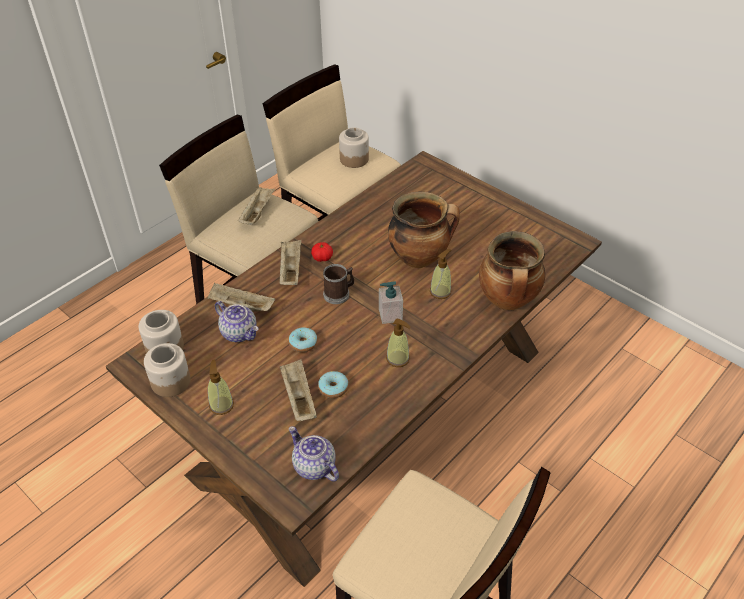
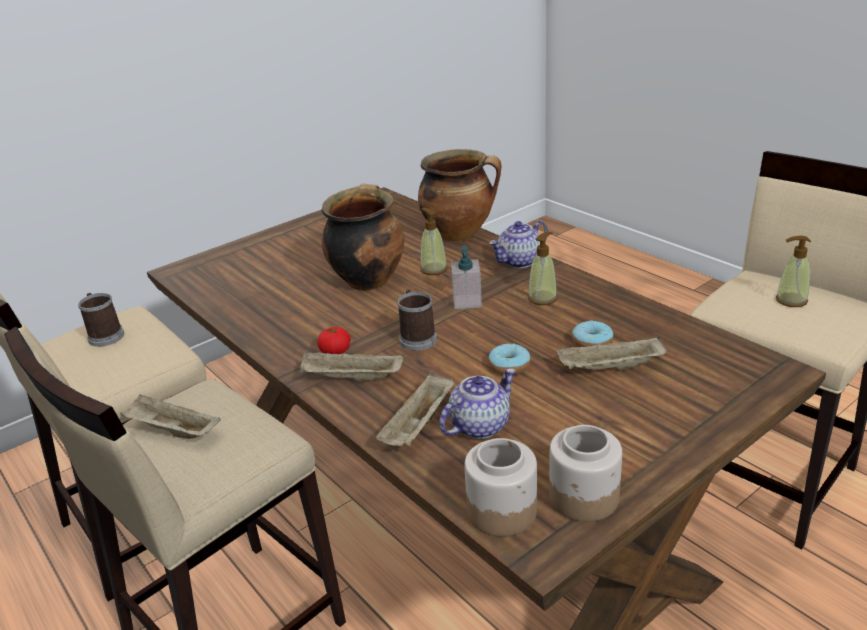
camera: 80 degrees left, 15 degrees down
(221, 405) = (629, 438): soap dispenser -> soap dispenser (791, 300)
(313, 466) = (722, 356): teapot -> teapot (519, 261)
(354, 159) = (105, 335): jar -> mug

